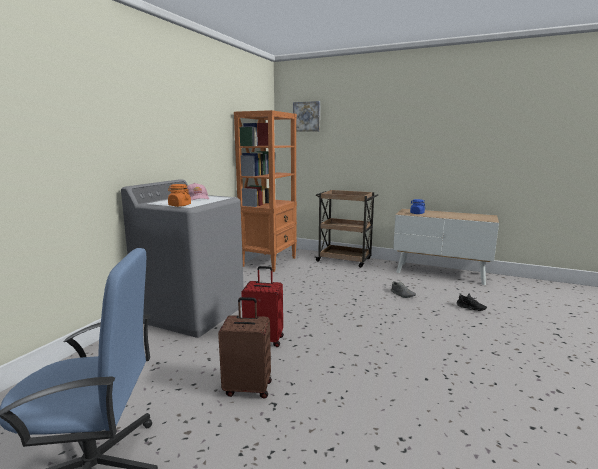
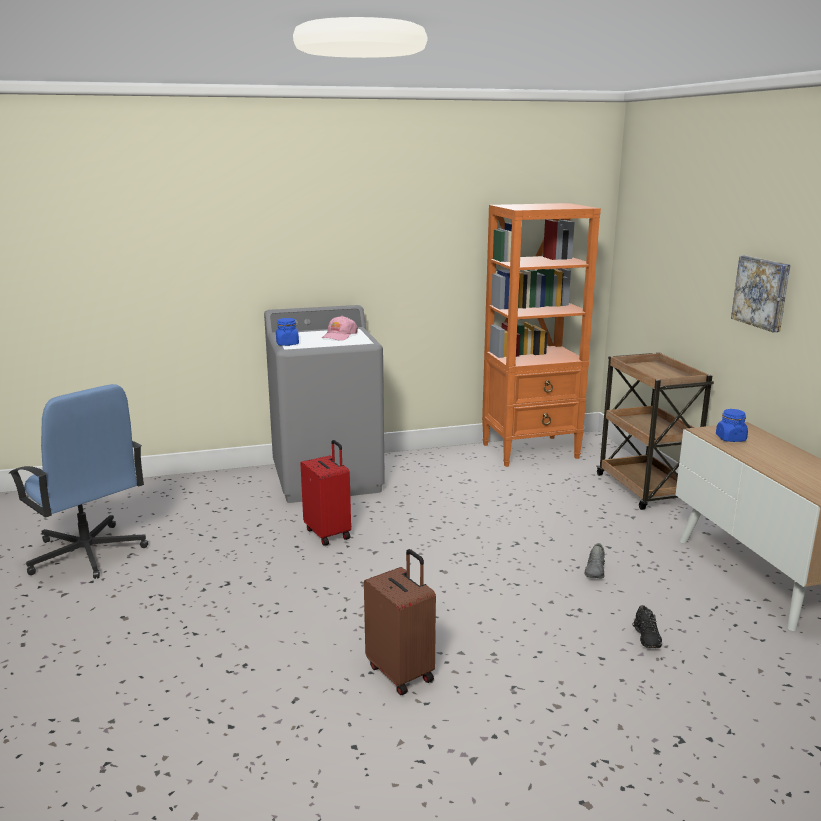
camera: 50 degrees right, 5 degrees up
(179, 205) = (287, 344): orange jar -> blue jar
(248, 387) = (237, 562): brown suitcase -> brown suitcase (402, 672)
(307, 116) = (651, 208): picture -> picture (762, 292)

